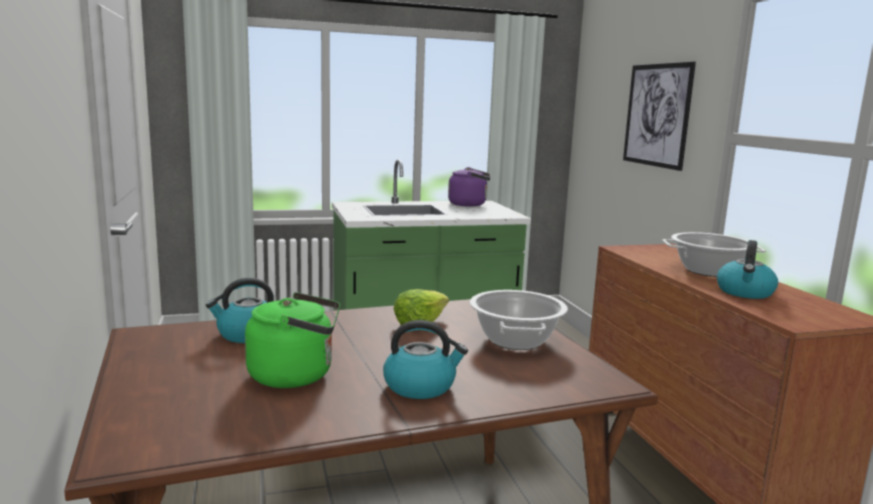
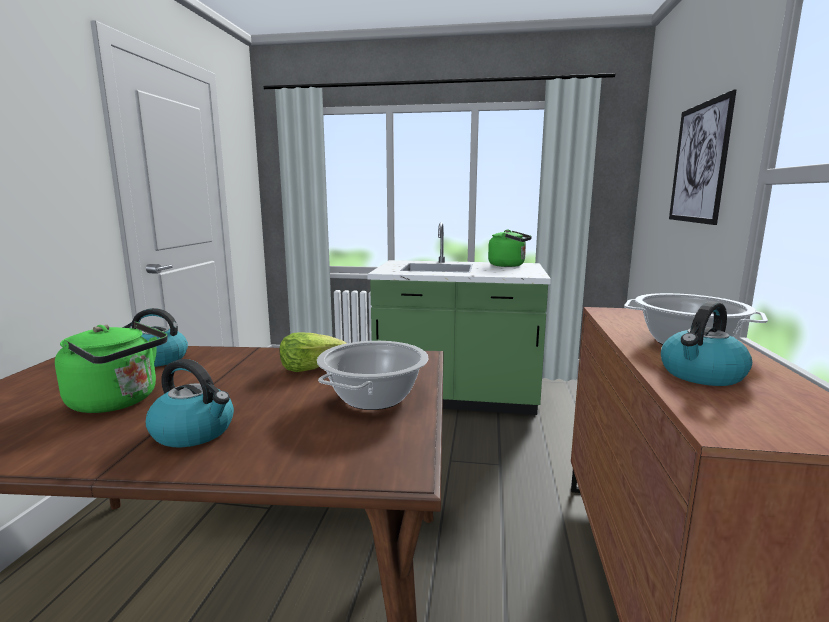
camera: 25 degrees right, 0 degrees up
(469, 204) = (509, 265): purple kettle -> green kettle

